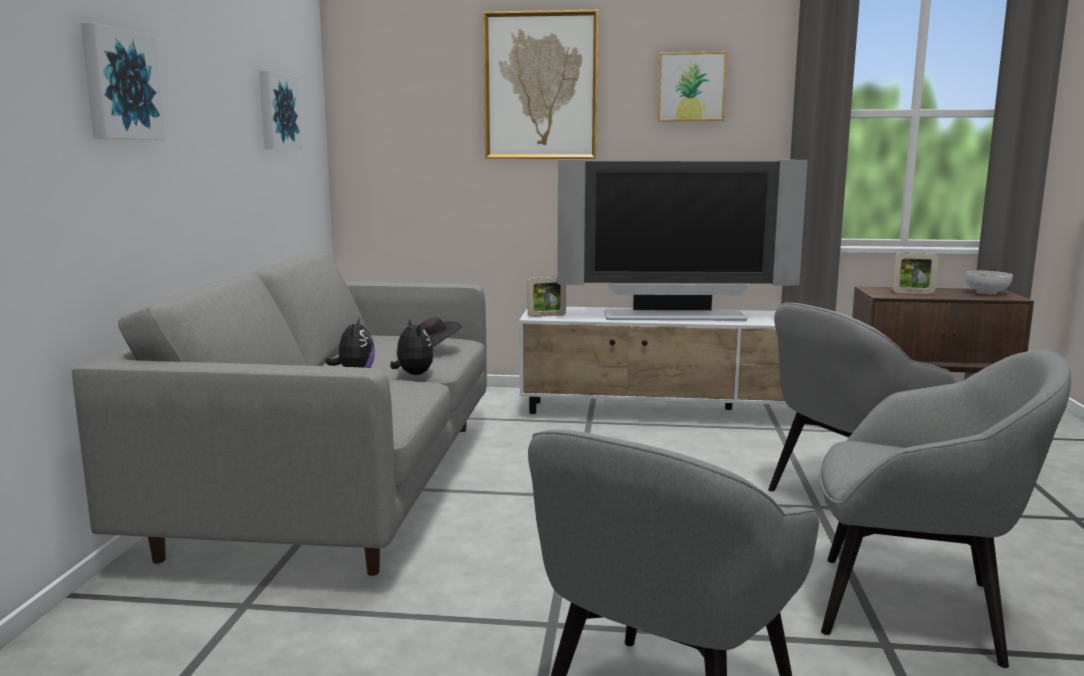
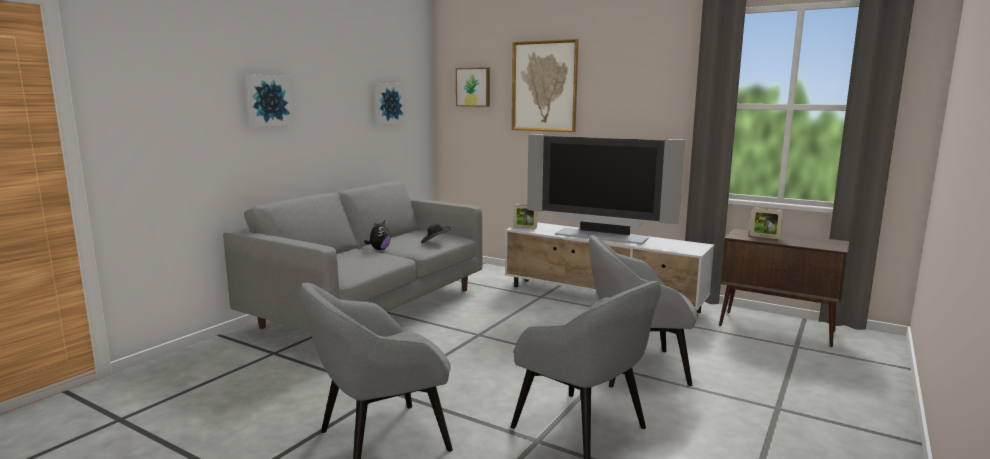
camera: 25 degrees right, 0 degrees up
(413, 374) = (404, 253): plush toy -> none
(691, 87) = (634, 87): picture -> picture (473, 87)
(986, 293) = (824, 243): bowl -> none

